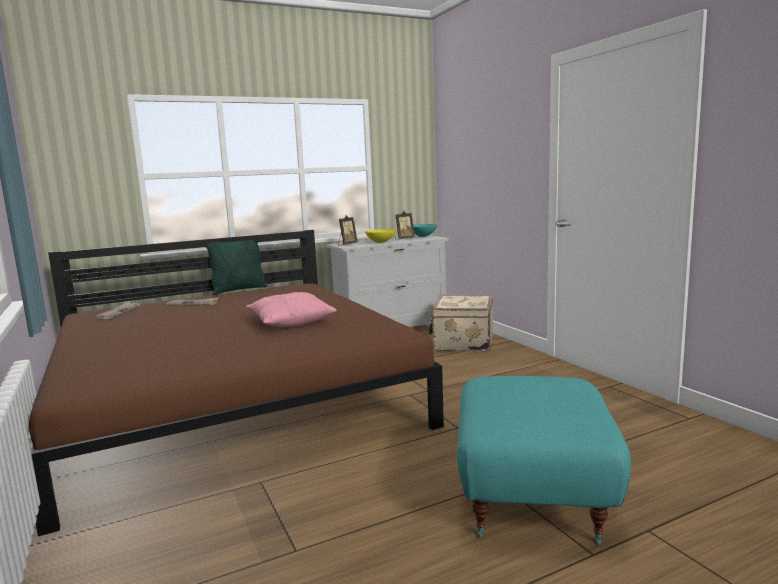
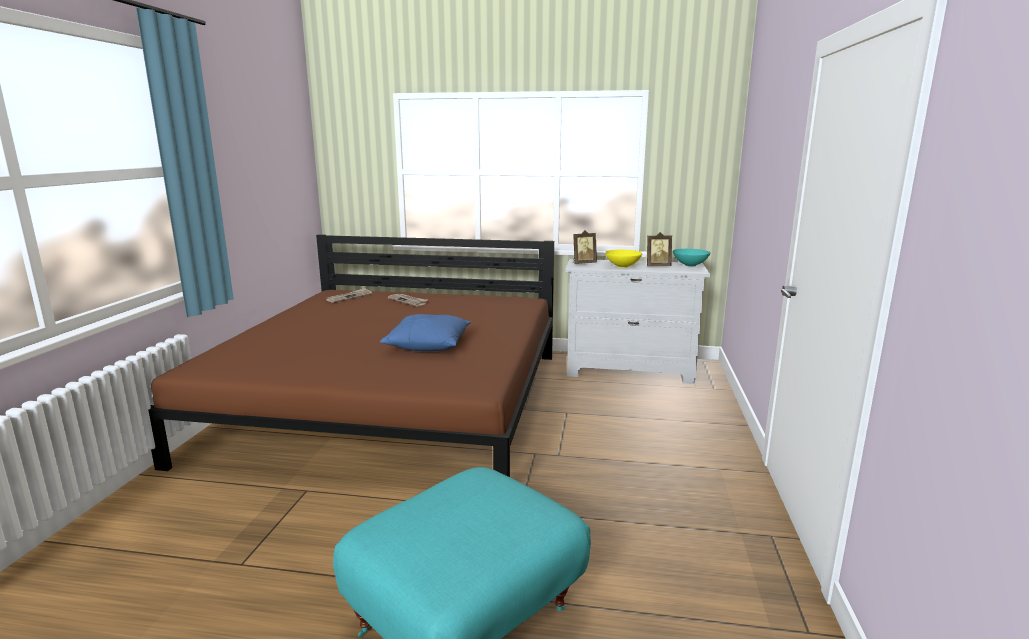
camera: 35 degrees right, 5 degrees up
(239, 290) = (467, 293): green pillow -> none
(290, 322) = (428, 344): pink pillow -> blue pillow
(462, 342) = (683, 408): beige suitcase -> none

